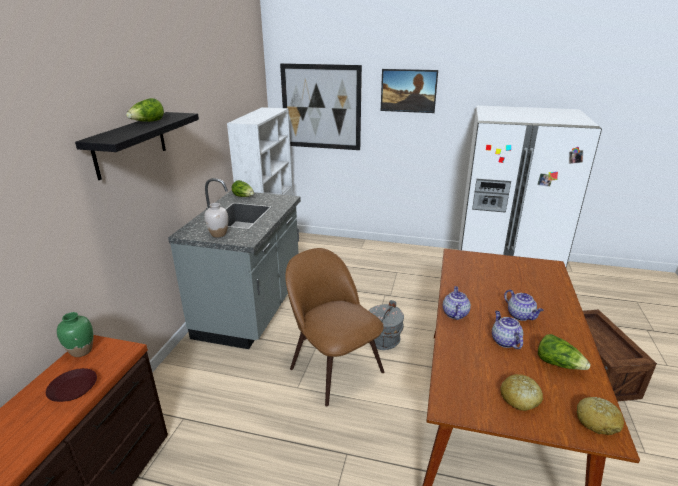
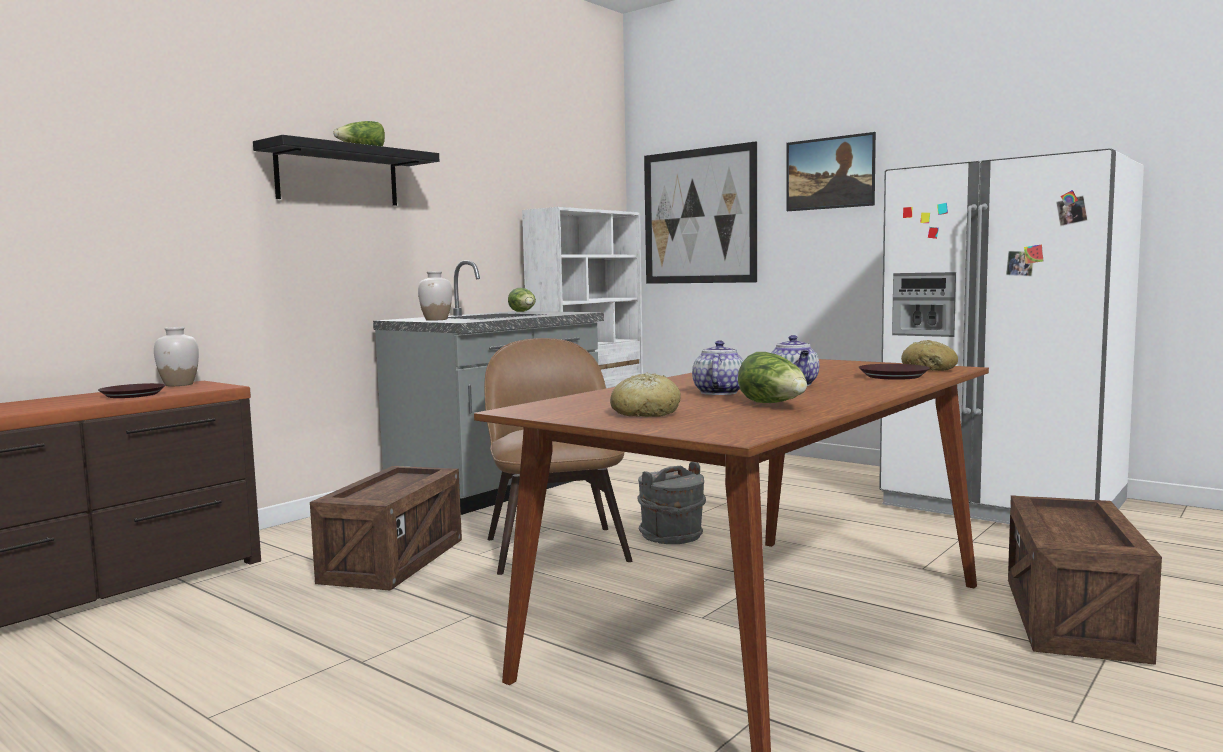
camera: 25 degrees right, 20 degrees down
(81, 351) = (179, 385): green vase -> white vase
(255, 410) = (393, 562): none -> crate
(454, 313) = (681, 380): teapot -> none
(545, 289) = (894, 376): none -> brown plate
(597, 421) = (740, 428): bread -> bread (929, 369)

